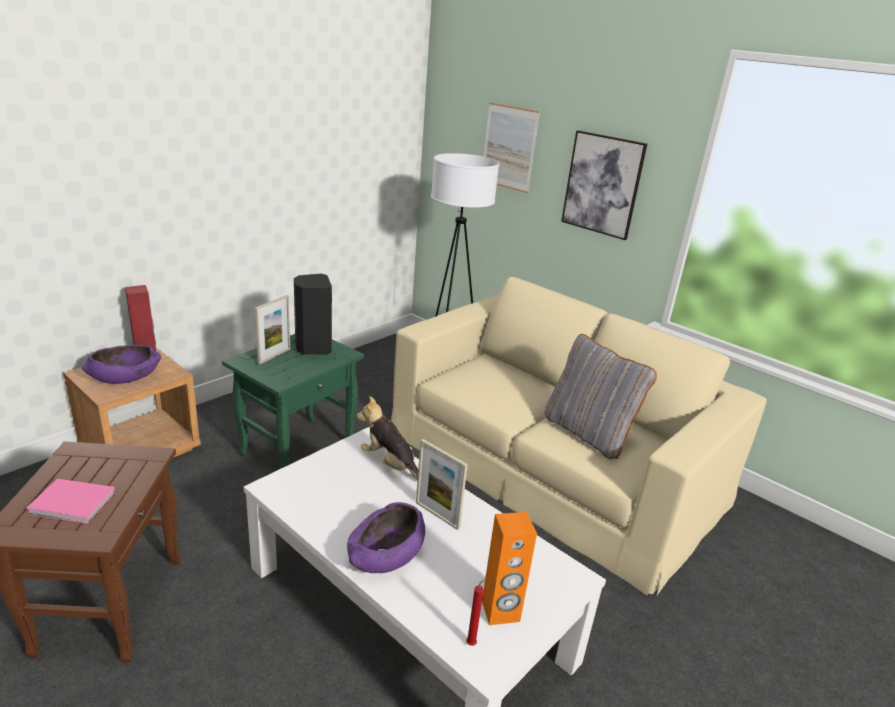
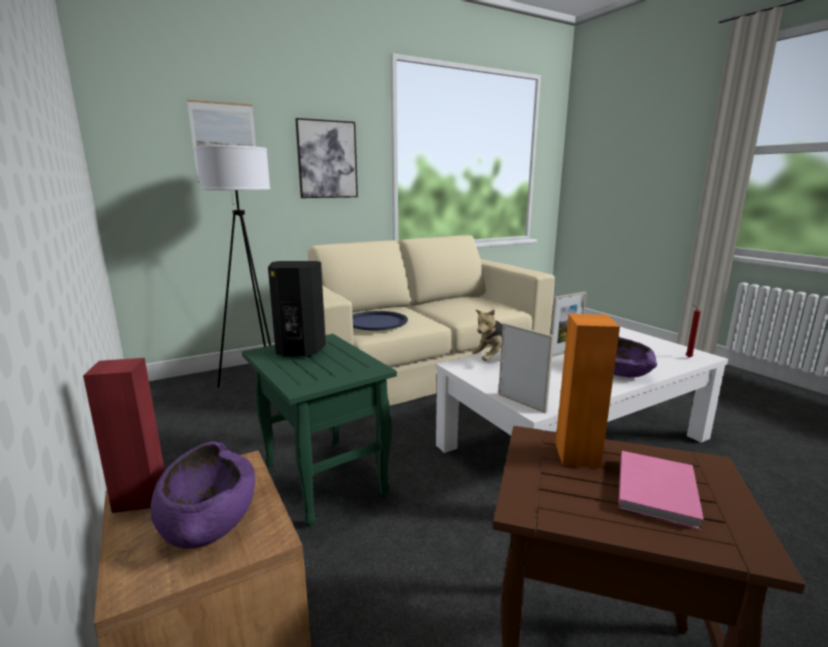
camera: 70 degrees left, 10 degrees down
(274, 356) = (303, 369): picture frame -> picture frame (521, 403)
(476, 380) = (376, 322): none -> blue tray
(500, 612) = (656, 348): orange speaker -> orange speaker (578, 455)
(588, 433) = (464, 307): grey pillow -> none

